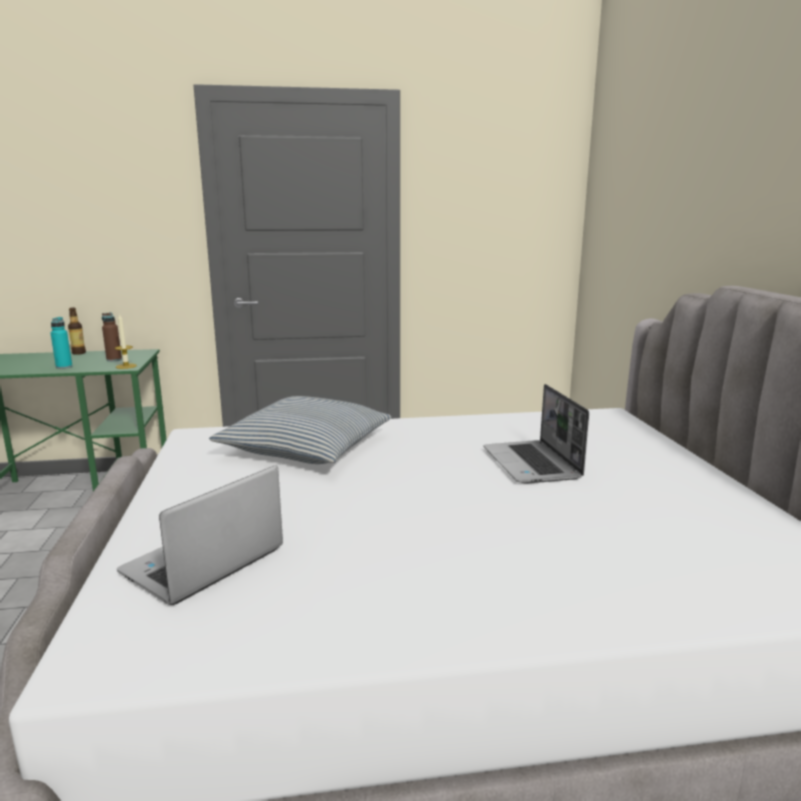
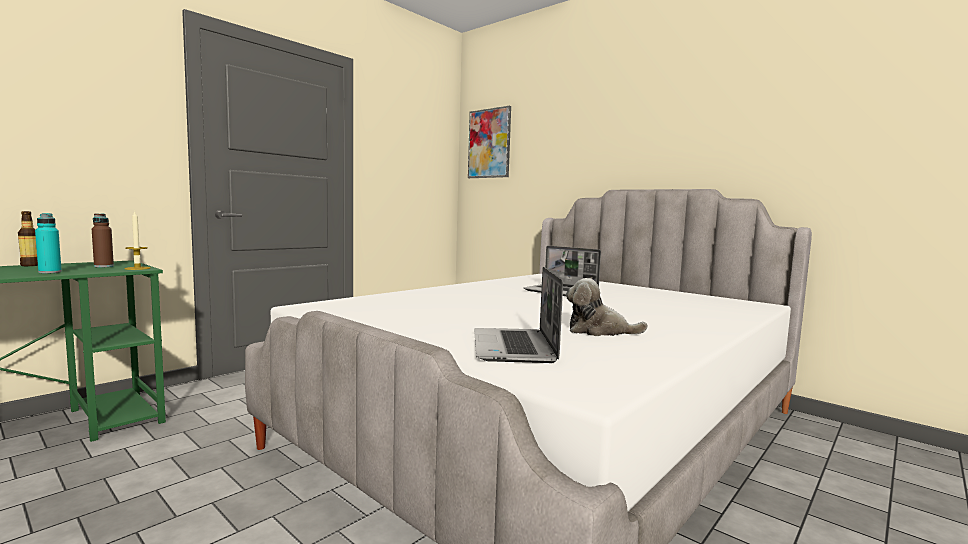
camera: 40 degrees left, 10 degrees down
(306, 447) = (416, 301): pillow -> none
(365, 566) = (599, 331): none -> plush toy
(614, 183) = (489, 143): none -> picture

